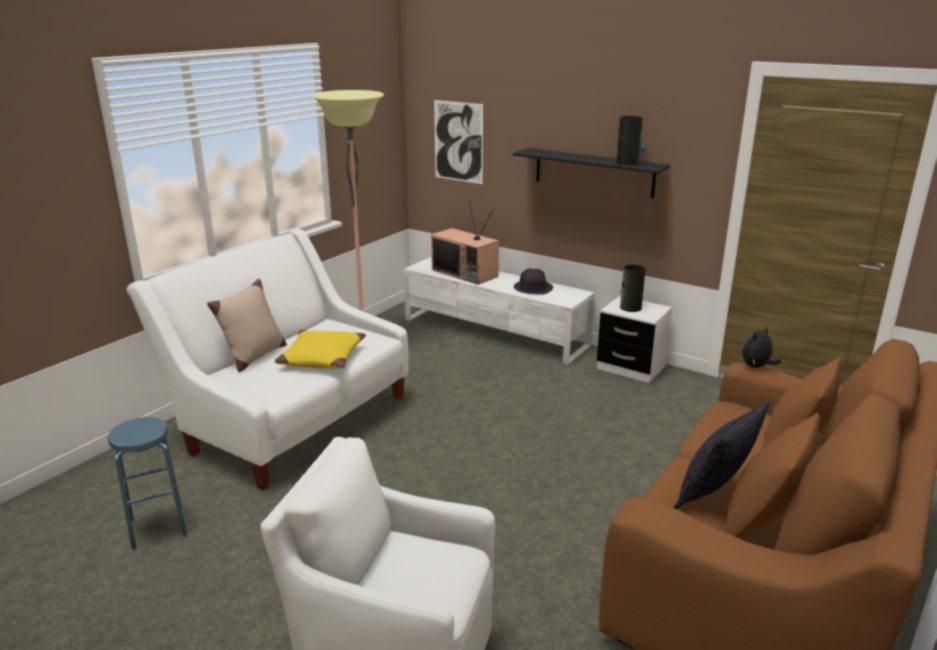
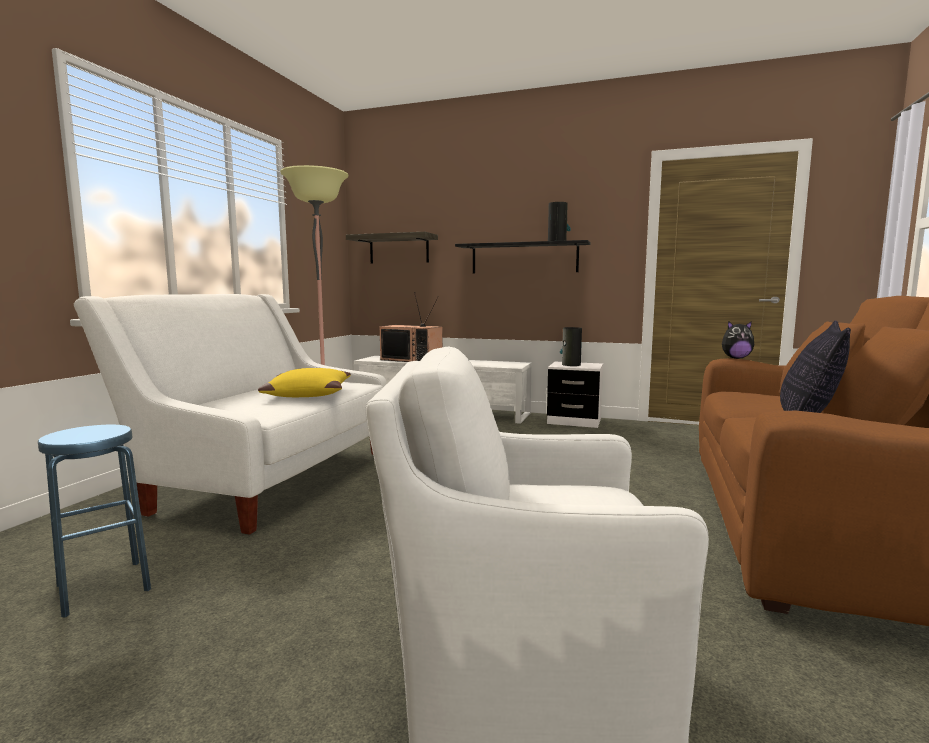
camera: 15 degrees left, 15 degrees down
(253, 357) = (227, 397): beige pillow -> none
(458, 142) = (399, 249): picture -> shelf
(533, 287) = (478, 362): black hat -> none
(756, 366) = (736, 358): plush toy -> plush toy turned 120 degrees counterclockwise

